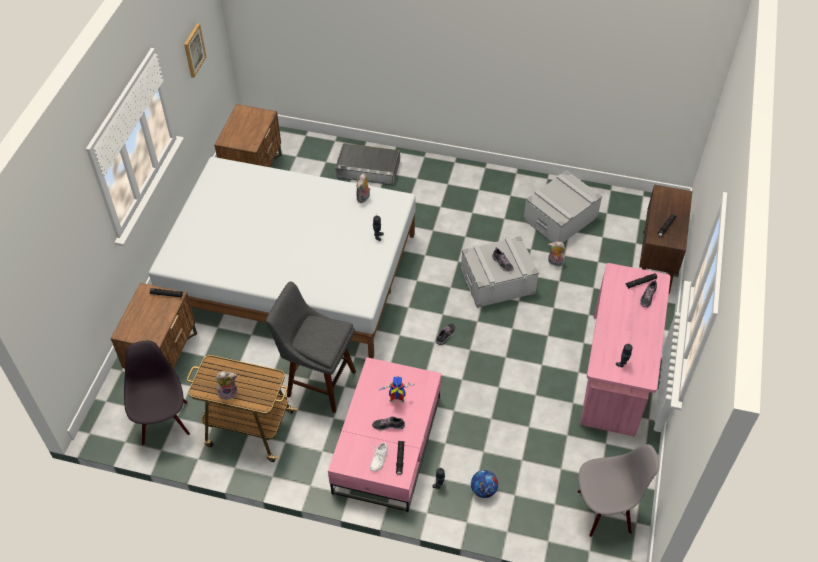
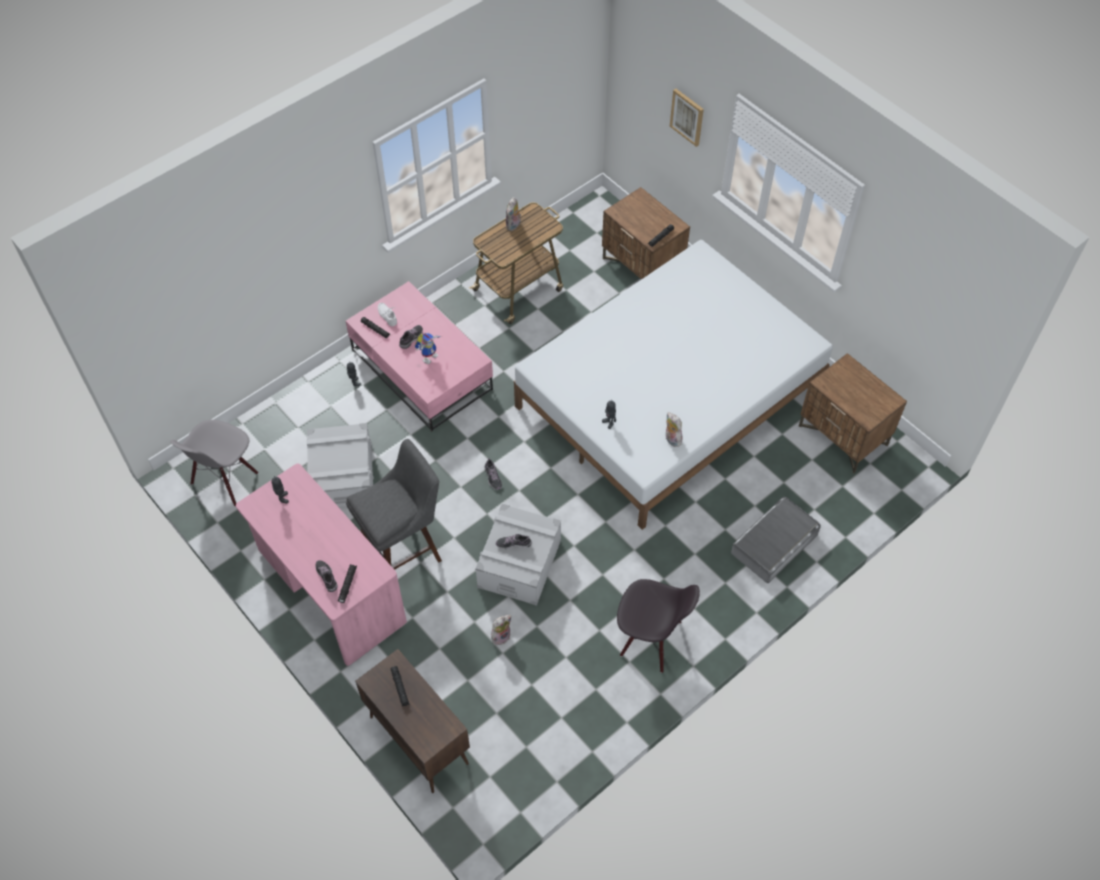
camera: 125 degrees right, 5 degrees up
(164, 423) = (571, 241): black chair -> black chair (650, 639)
(194, 50) = (918, 291): picture -> picture (687, 117)
(318, 382) = (524, 355): grey stool -> grey stool (404, 551)
(483, 490) = (322, 409): football -> none
(560, 218) = (556, 688): grey storage box -> grey storage box (343, 478)

